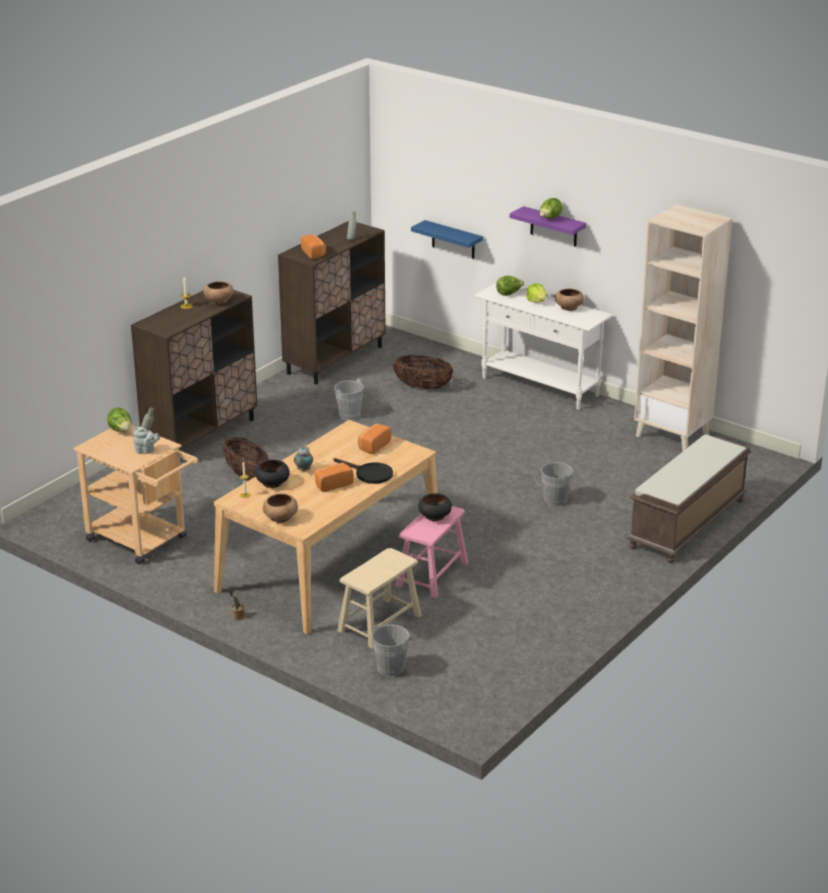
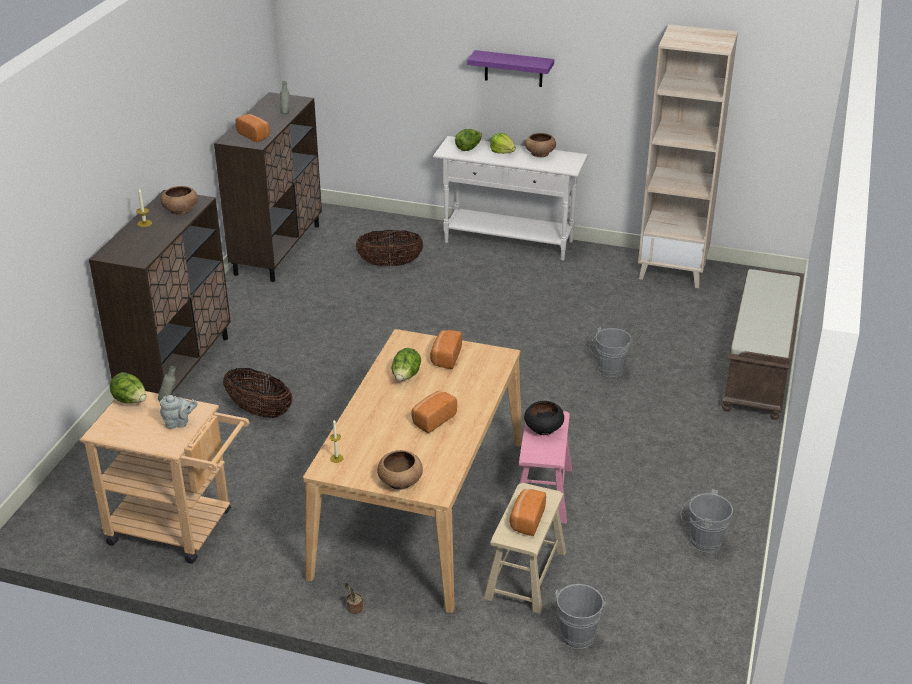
camera: 20 degrees left, 5 degrees up
(272, 483) = (360, 434): black bowl -> none
(304, 469) = (385, 406): teapot -> none
(347, 414) = (329, 311): grey bucket -> grey bucket (702, 540)
(369, 474) = (466, 396): black frying pan -> none
(375, 571) = (526, 520): none -> bread
(453, 240) = (388, 98): blue shelf -> none
(549, 218) = (514, 60): lettuce -> lettuce (406, 377)

